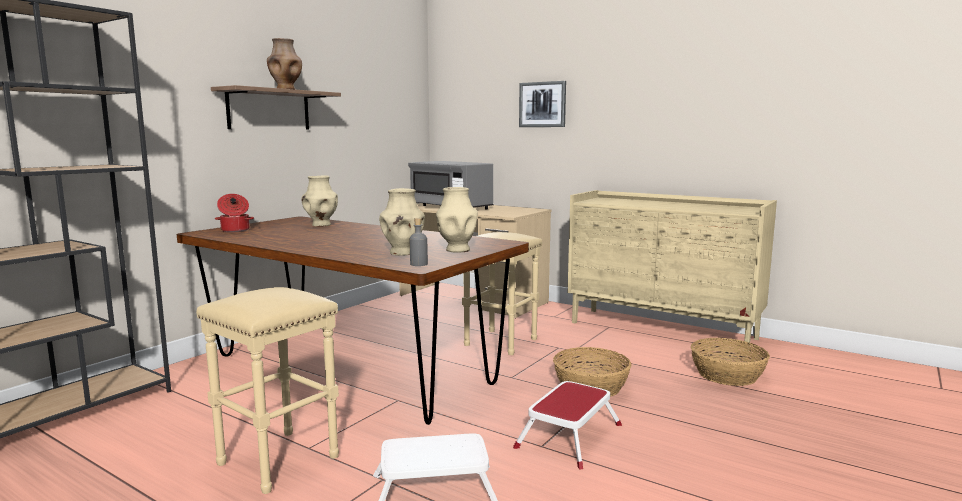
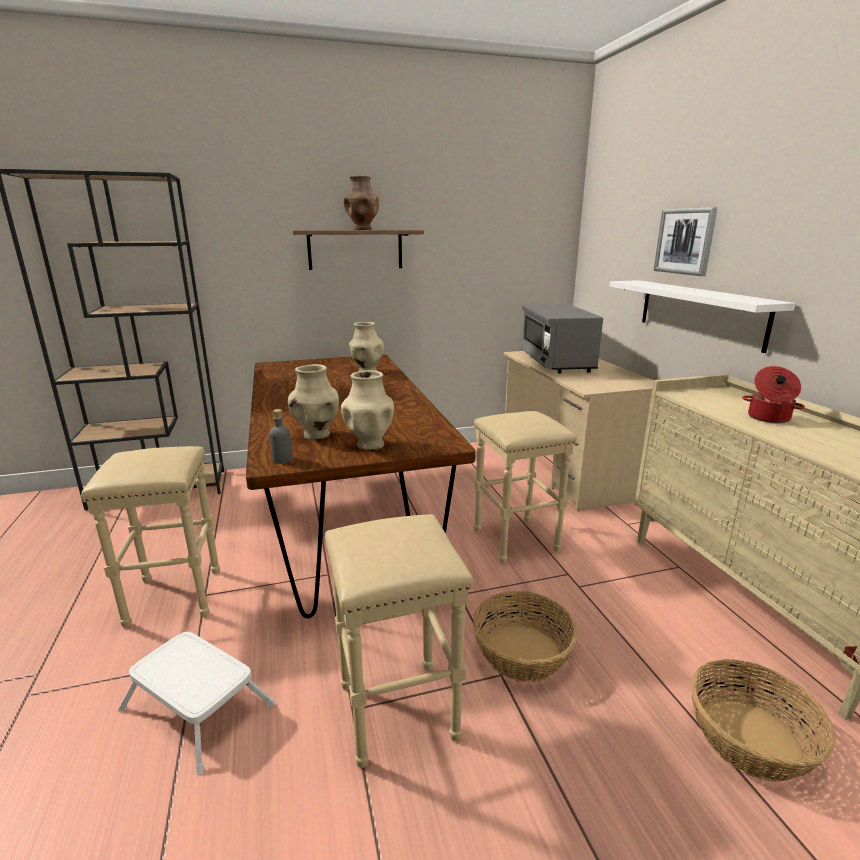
camera: 40 degrees right, 10 degrees up
(235, 230) = (296, 366): cooking pot -> cooking pot (768, 418)
(565, 152) = (700, 312): none -> white shelf
(568, 436) = (396, 713): red step ladder -> beige stool

